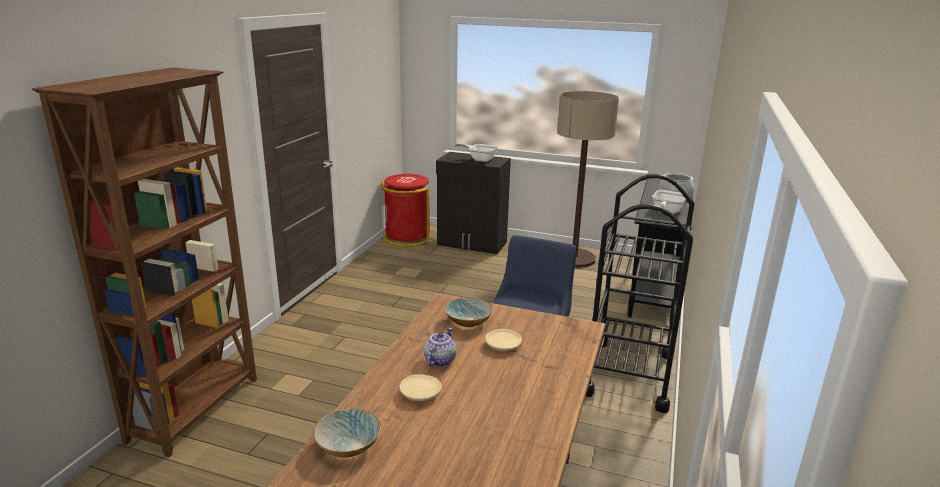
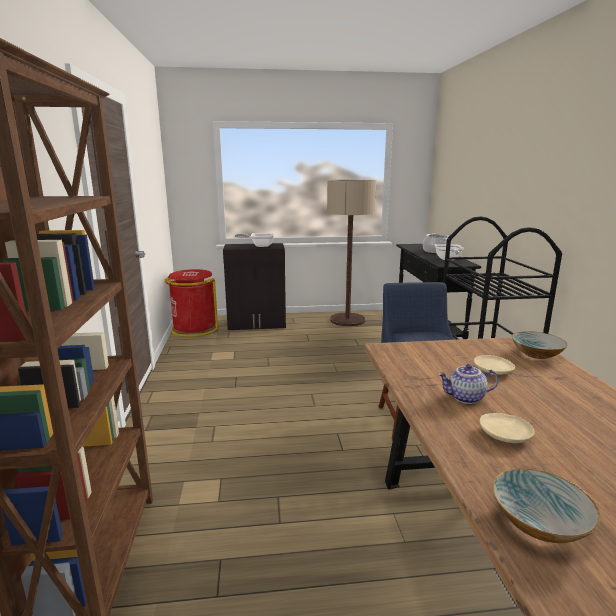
camera: 25 degrees left, 5 degrees down
(439, 360) = (465, 398): teapot -> teapot turned 90 degrees counterclockwise
(468, 321) = (432, 359): bowl -> bowl (536, 354)

